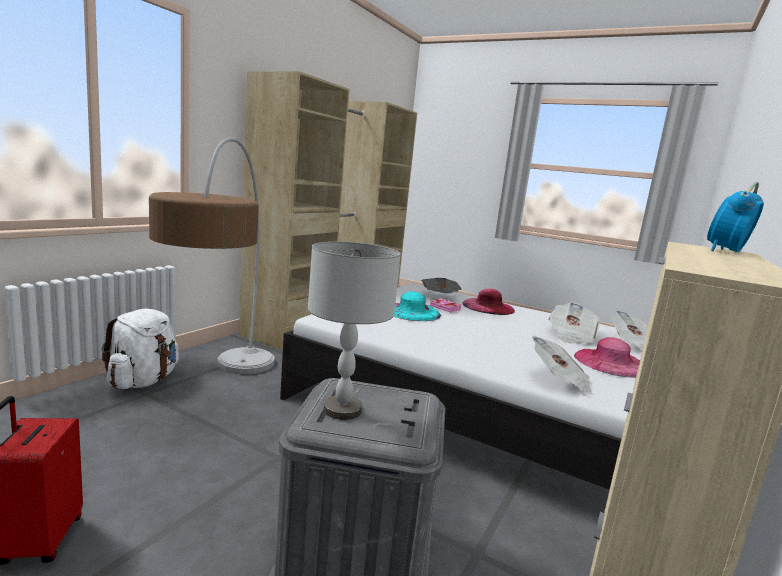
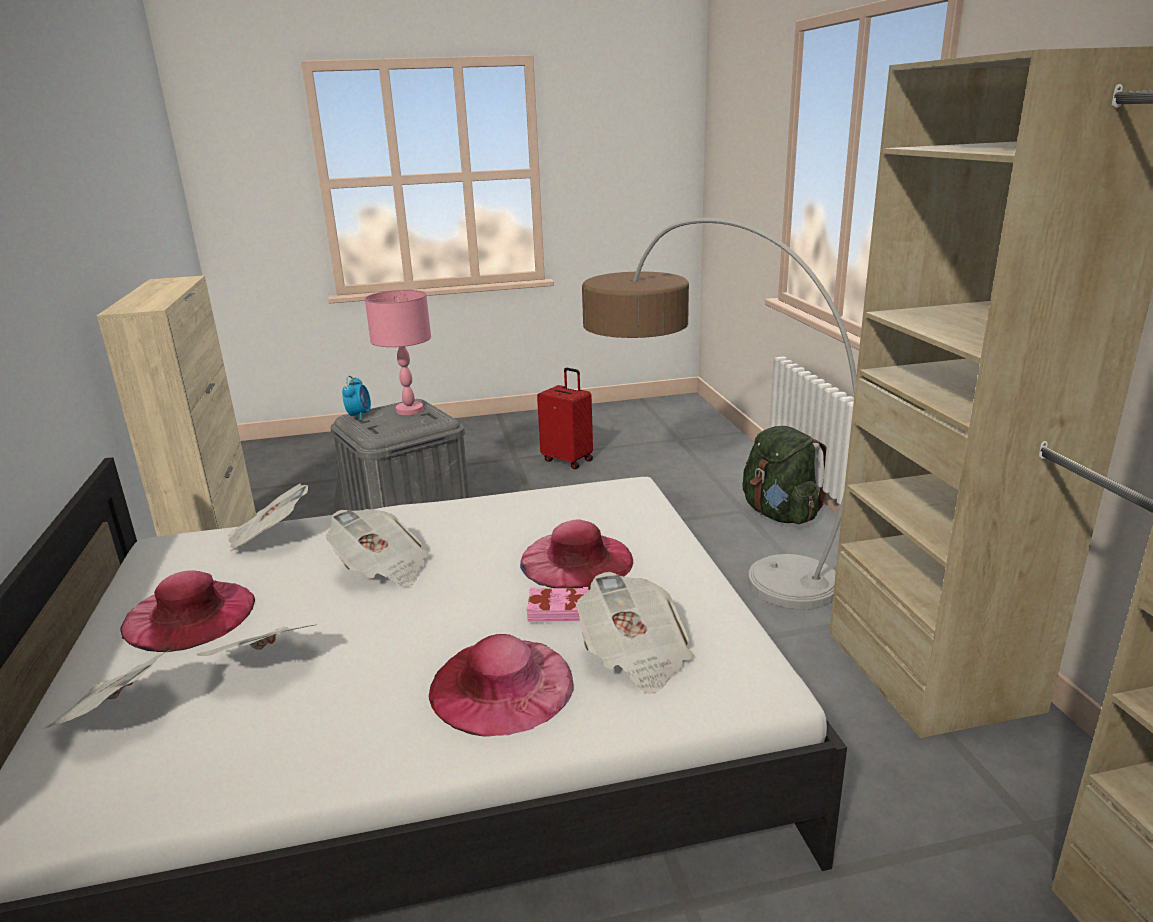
camera: 140 degrees right, 10 degrees up
(143, 381) = (780, 514): white backpack -> green backpack
(342, 410) = (410, 410): grey table lamp -> pink table lamp
(412, 312) = (576, 560): turquoise hat -> pink hat
(500, 341) = (382, 569): none -> newspaper
(726, 251) = (131, 305): alarm clock -> alarm clock (359, 415)

